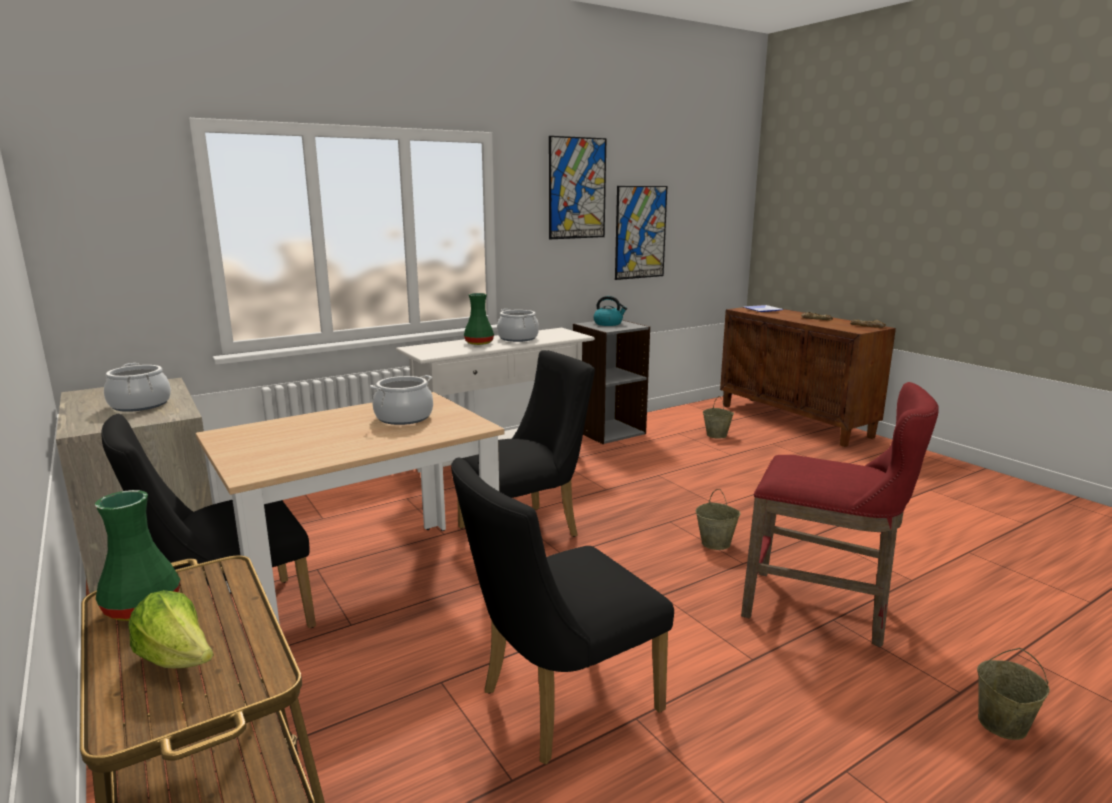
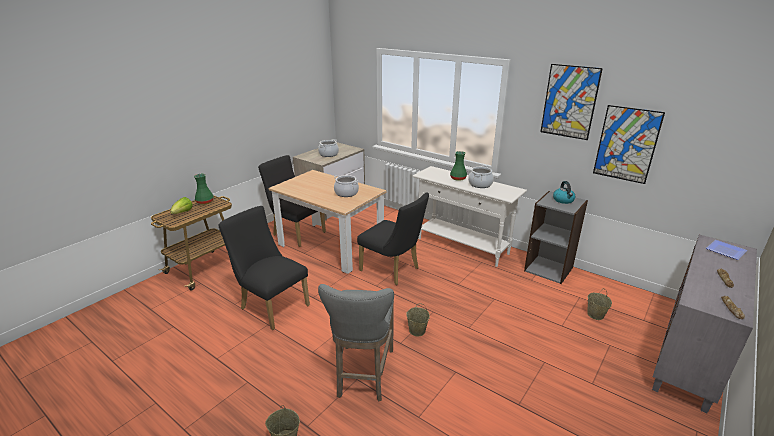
camera: 70 degrees right, 10 degrees up
(795, 421) = (689, 356): brown cabinet -> grey cabinet
(823, 611) = (363, 375): red stool -> grey stool

